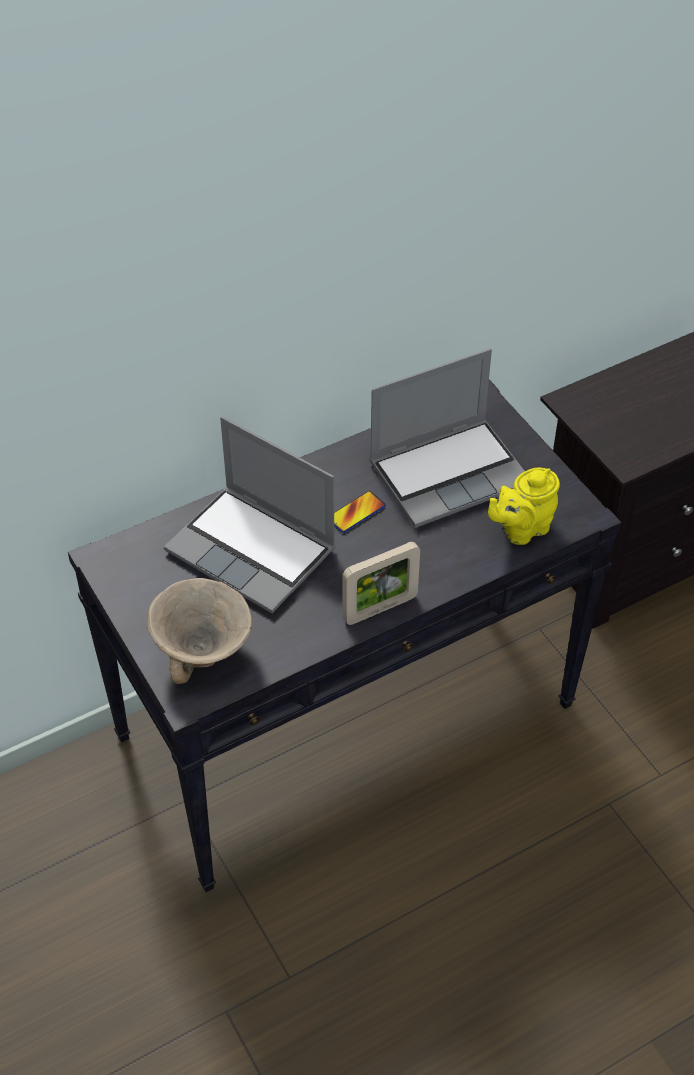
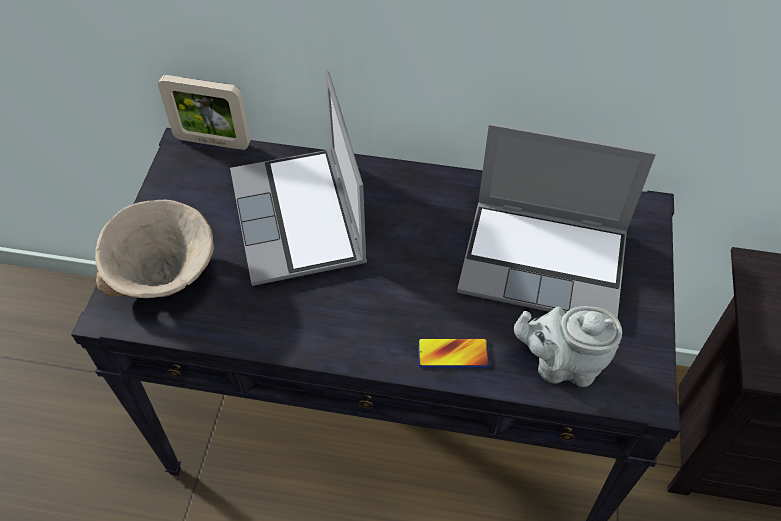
camera: 40 degrees right, 5 degrees up
(356, 512) = (421, 243): phone -> phone (453, 353)
(380, 608) = (349, 348): picture frame -> picture frame (212, 141)
(521, 529) = (562, 364): yellow teapot -> grey teapot

